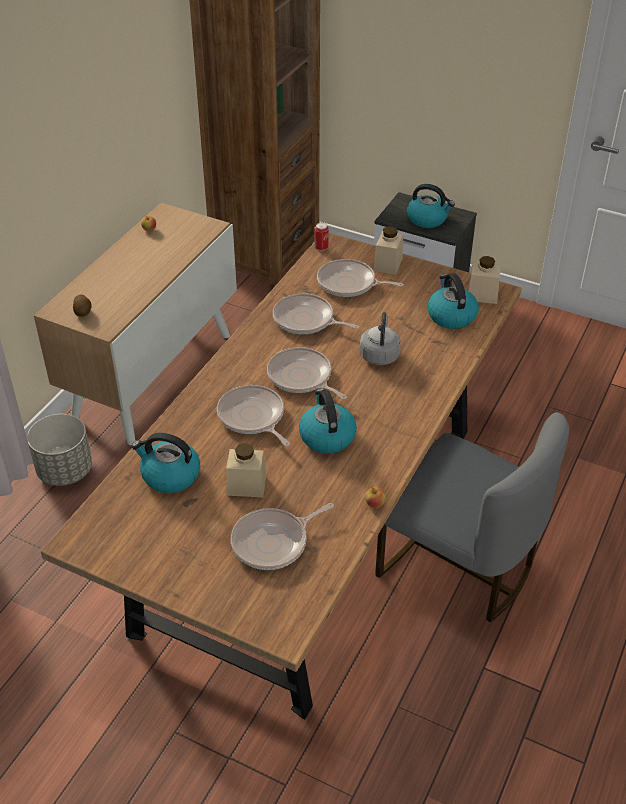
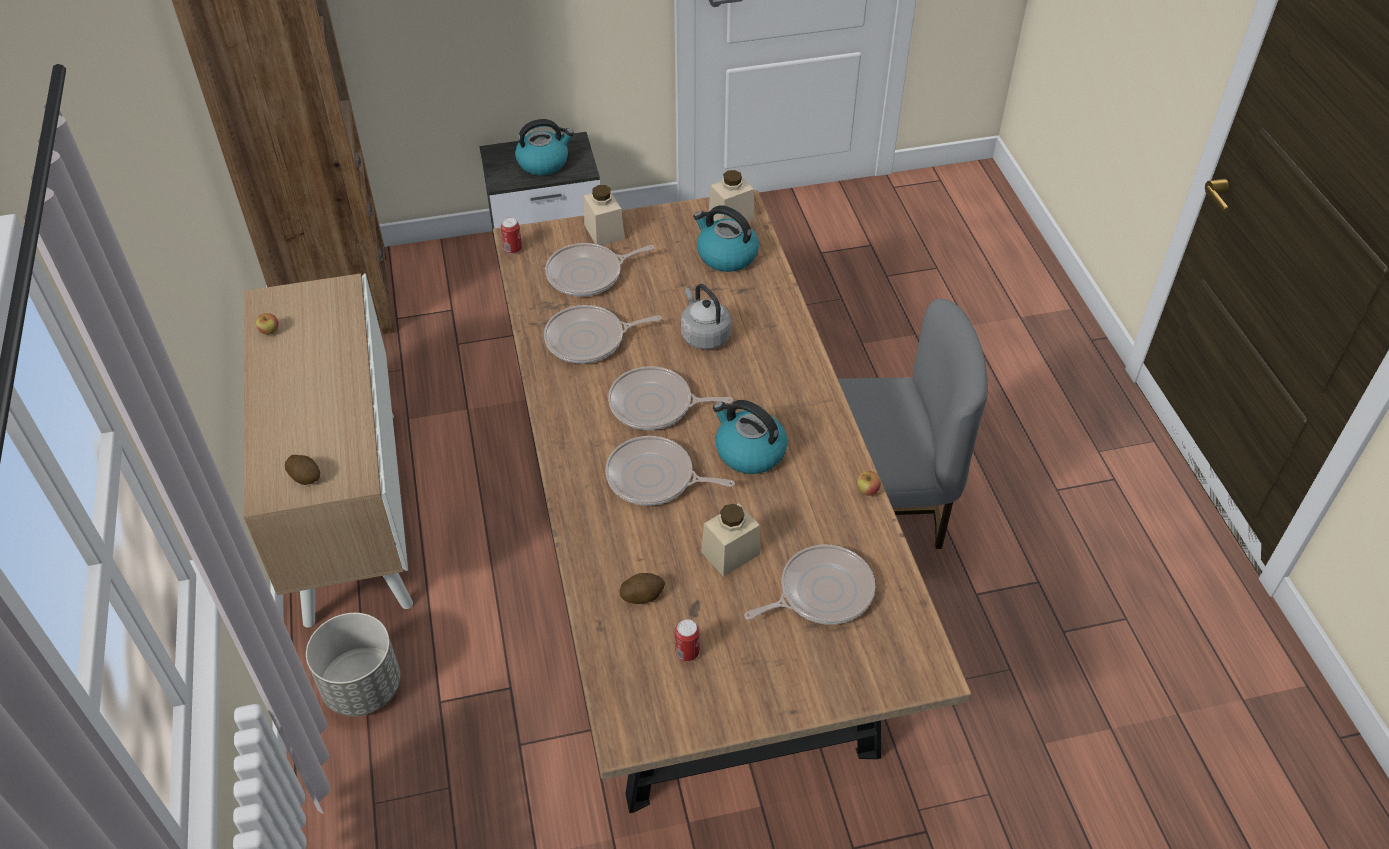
camera: 40 degrees left, 5 degrees up
(157, 522) = (687, 652): none -> can
(170, 475) = (642, 595): kettle -> potato
(273, 542) = (821, 592): frying pan -> frying pan turned 135 degrees counterclockwise

